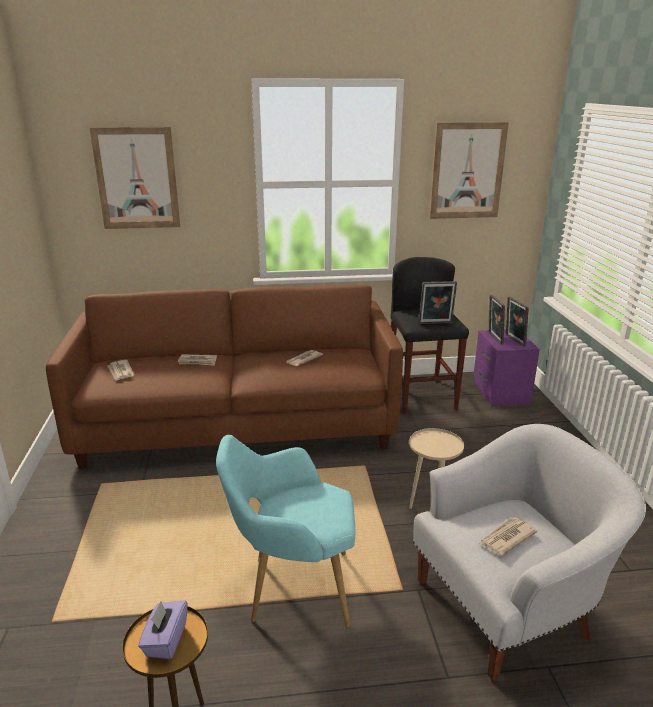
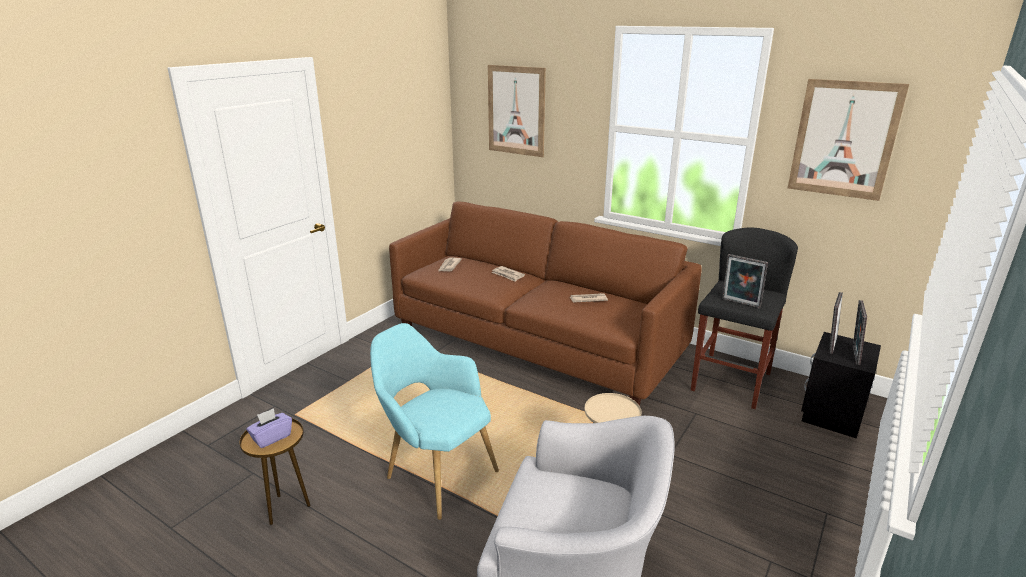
camera: 40 degrees right, 0 degrees up
(499, 393) = (830, 413): purple nightstand -> black nightstand
(506, 538) = (556, 507): newspaper -> none

